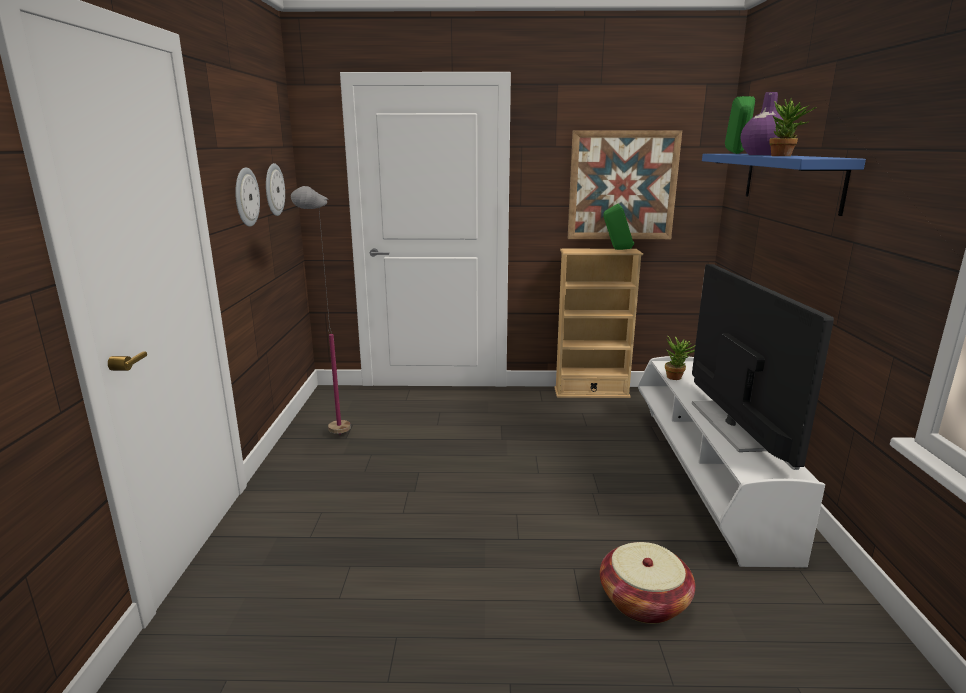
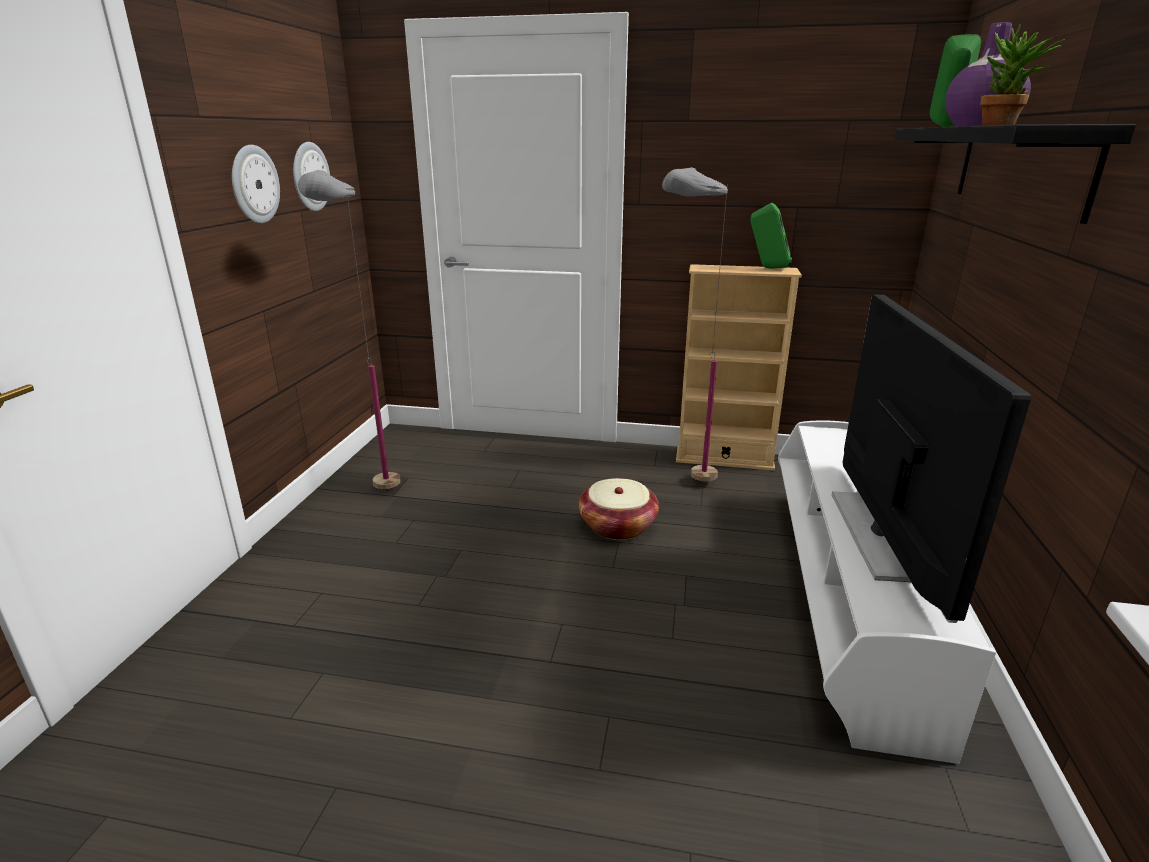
camera: 10 degrees right, 5 degrees up
(567, 413) = (682, 485): none -> grey floor lamp
(622, 186) = (781, 178): picture -> none
(644, 601) = (690, 784): basket -> basket (617, 526)
(677, 377) = (825, 453): potted plant -> none
(791, 180) = (1019, 167): blue shelf -> black shelf

